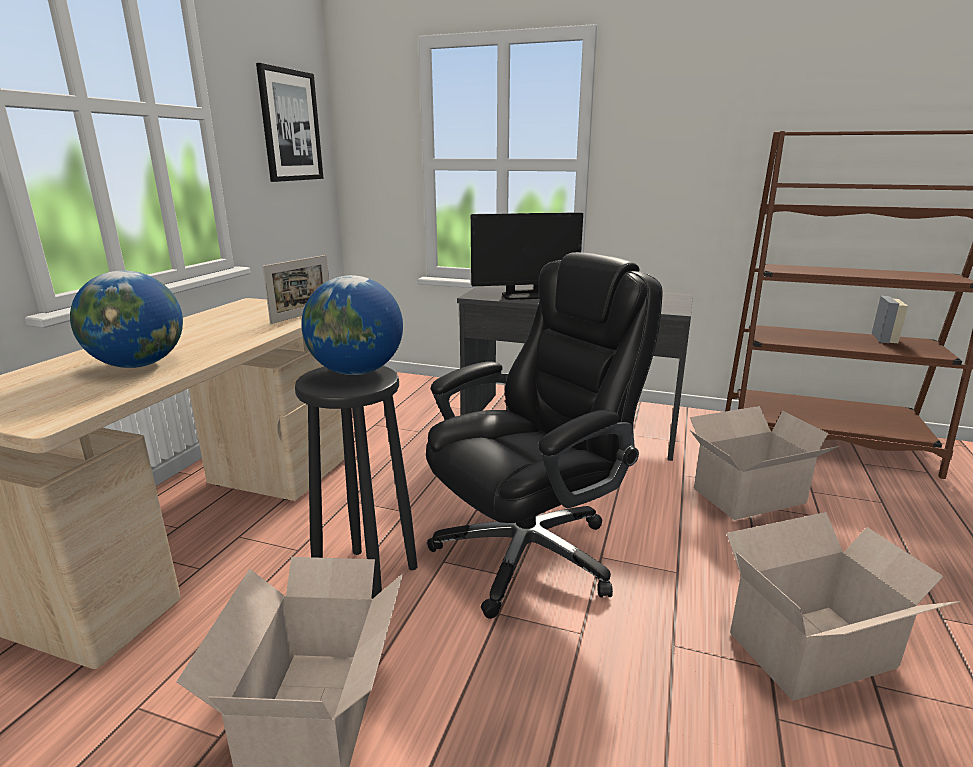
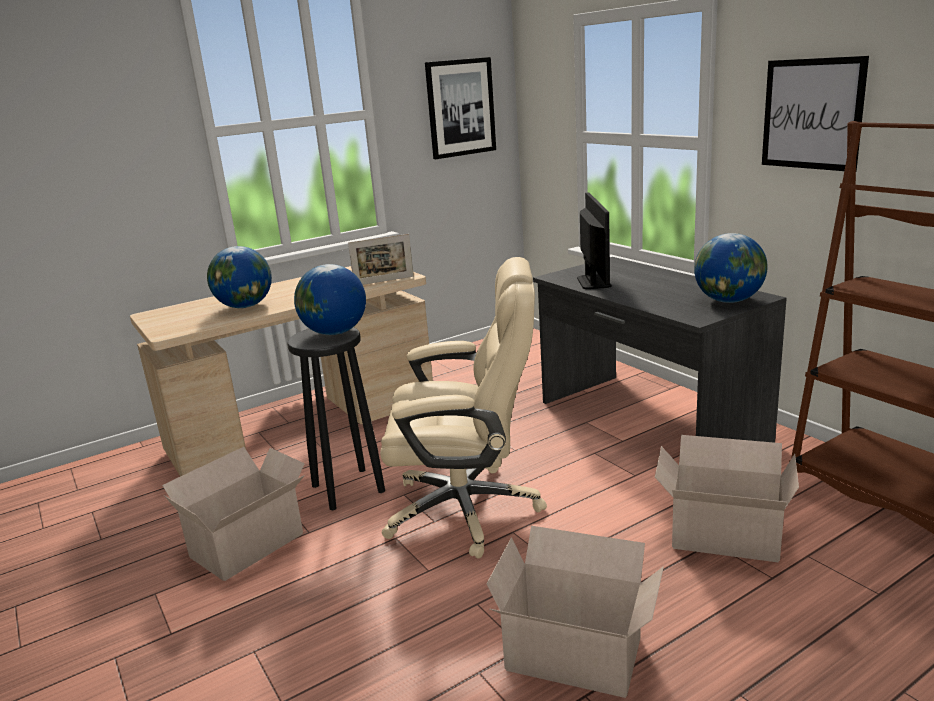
camera: 40 degrees right, 0 degrees up
(524, 296) = (593, 282): monitor -> monitor turned 120 degrees counterclockwise
(530, 552) = (467, 509): black office chair -> beige office chair
(663, 296) = (728, 301): none -> globe
(696, 135) = (812, 114): none -> picture

